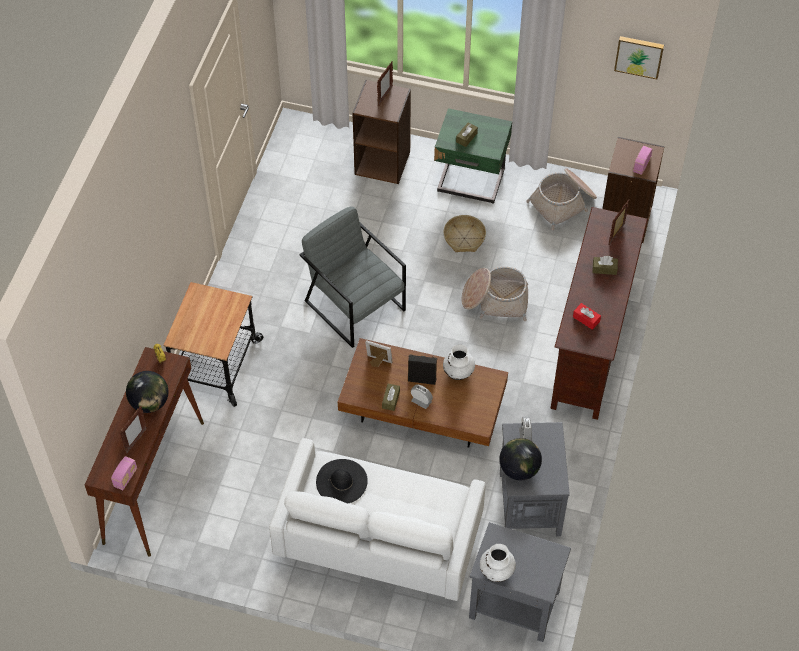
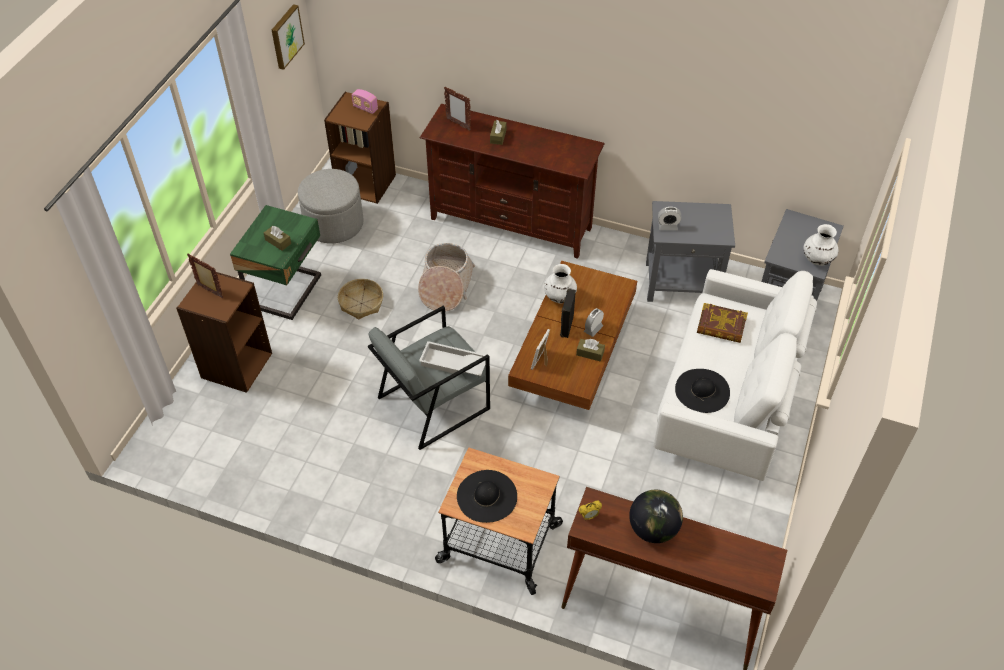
camera: 85 degrees left, 5 degrees down
(125, 478) = (762, 555): radio -> none
(136, 441) = (710, 544): picture frame -> none
(205, 312) = (487, 496): none -> black hat
(355, 287) = (453, 364): none -> white tray
(422, 500) = (721, 326): none -> book
(519, 469) = (705, 234): globe -> none
(563, 203) = (334, 223): basket -> grey ottoman
(586, 319) = (556, 154): red tissue box -> none

